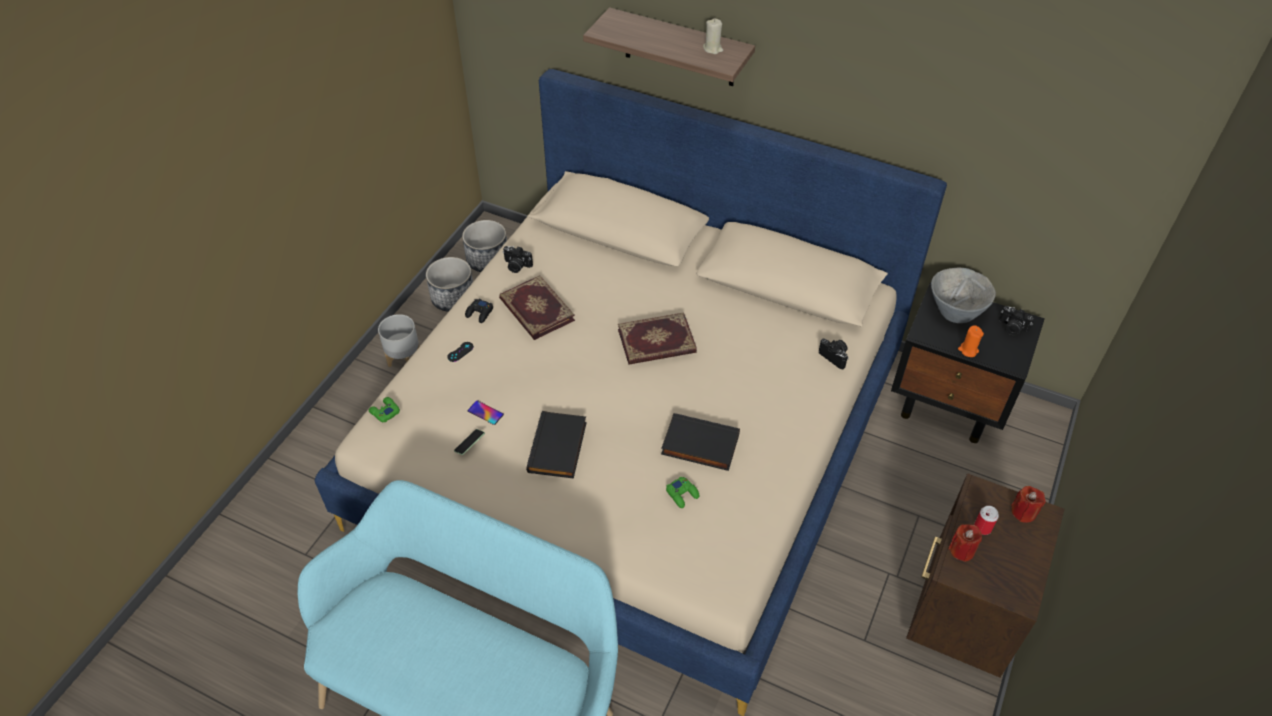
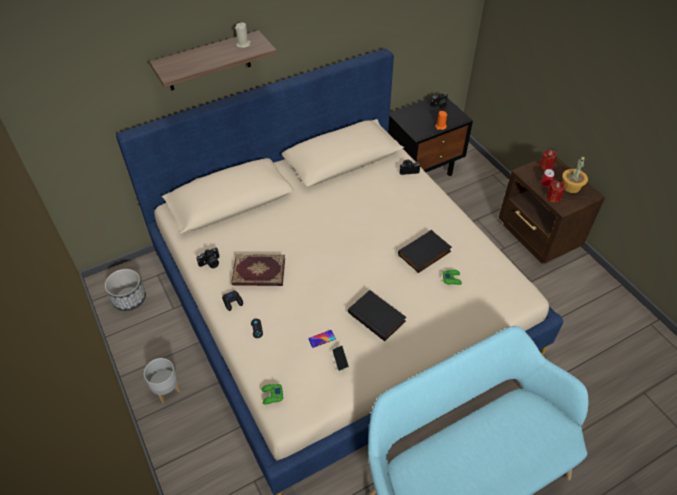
camera: 55 degrees left, 0 degrees up
(453, 298) = (141, 335): planter -> none
(657, 342) = (336, 231): book -> none
(954, 313) = (414, 117): grey bowl -> none
(1012, 564) = (571, 187): none -> potted plant

